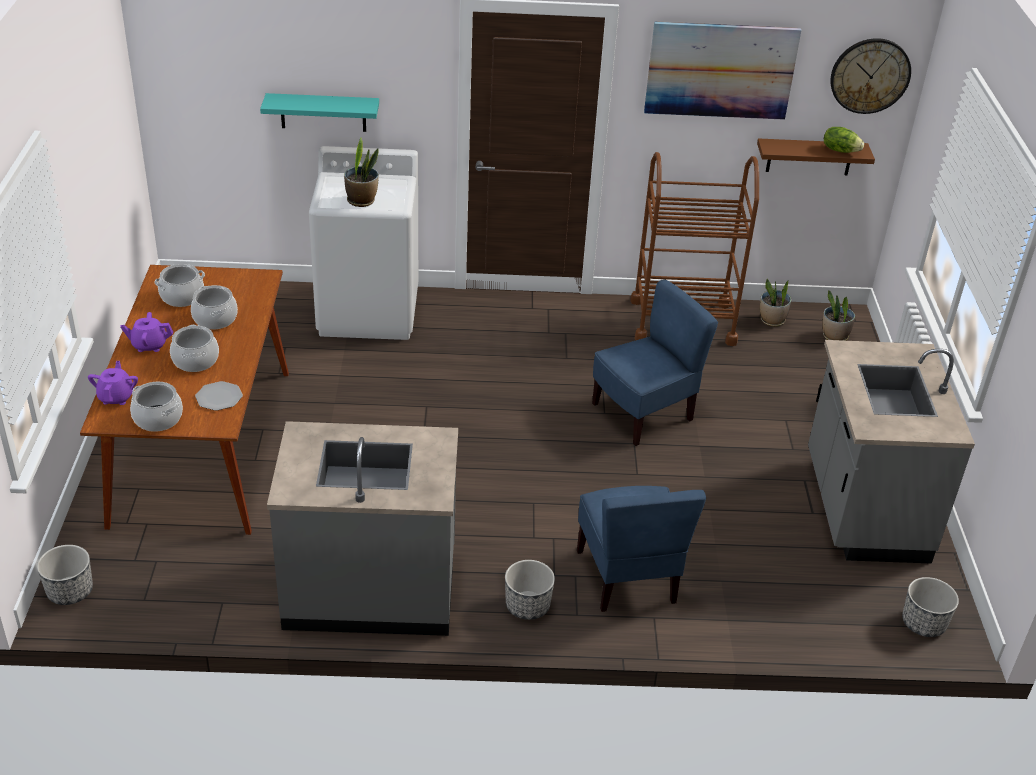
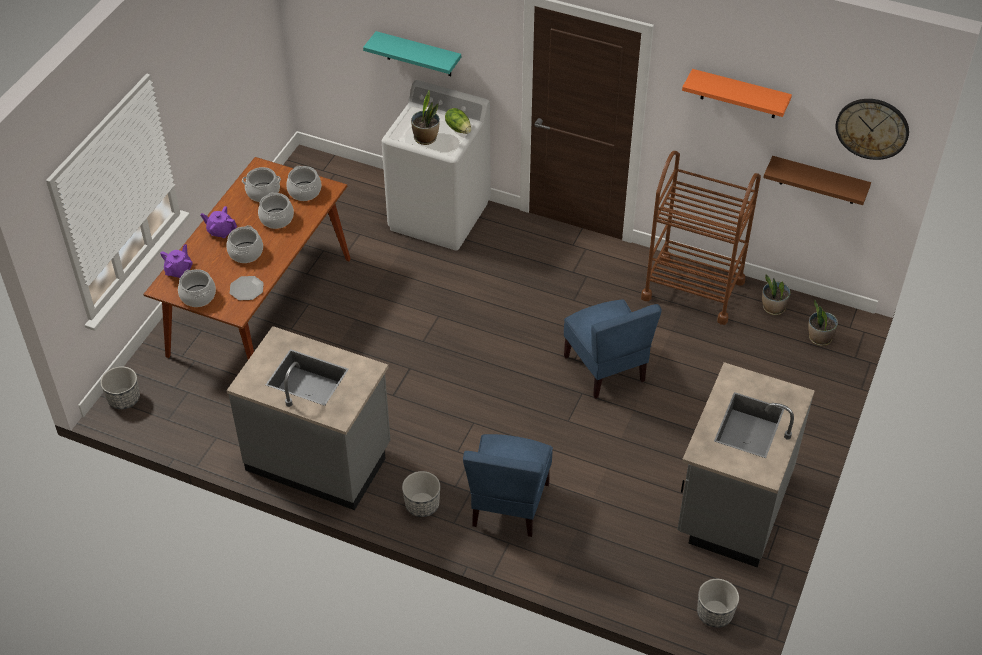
camera: 25 degrees right, 10 degrees up
(234, 286) = (305, 191): none -> cooking pot
(643, 414) = (606, 368): blue chair -> blue chair turned 75 degrees clockwise
(720, 70) = (739, 94): picture -> orange shelf
(840, 150) = (838, 185): lettuce -> lettuce (458, 128)

